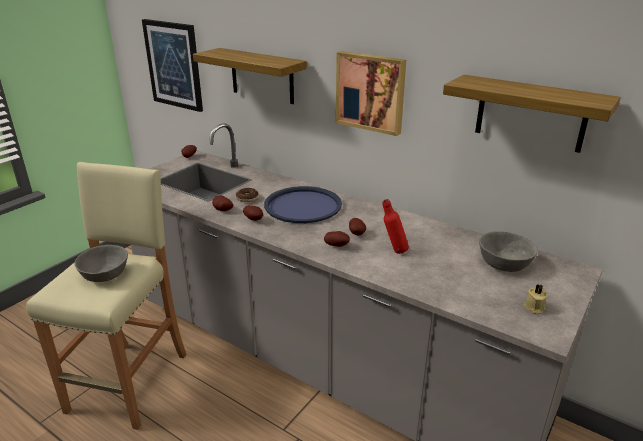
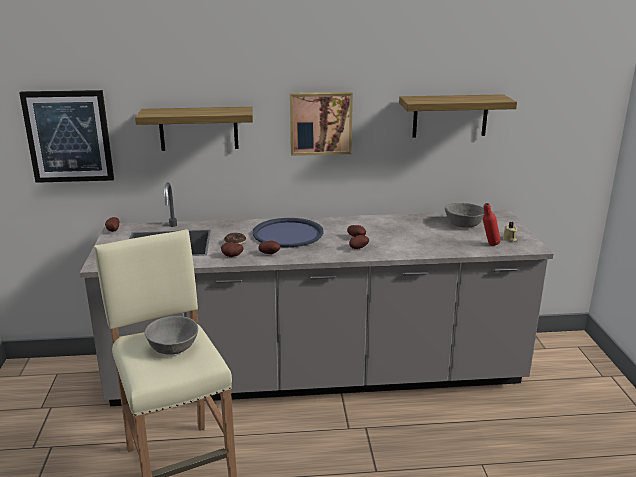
camera: 40 degrees left, 5 degrees down
(393, 251) = (396, 239): red bottle -> red bottle (489, 245)

